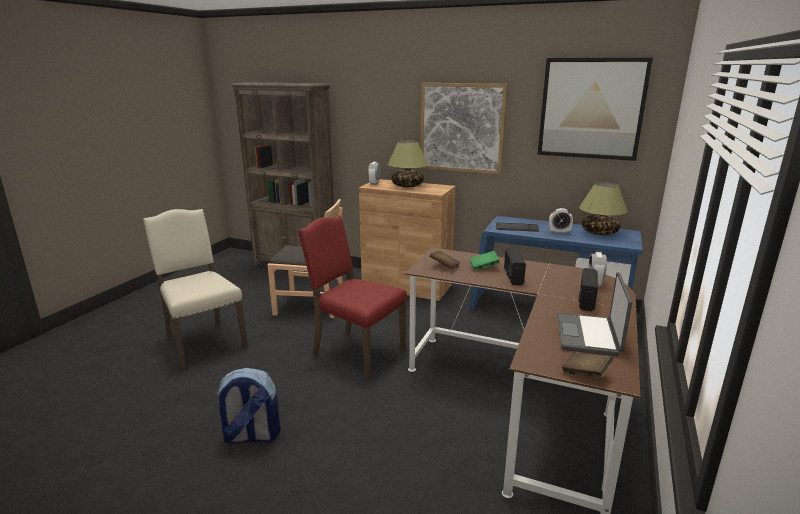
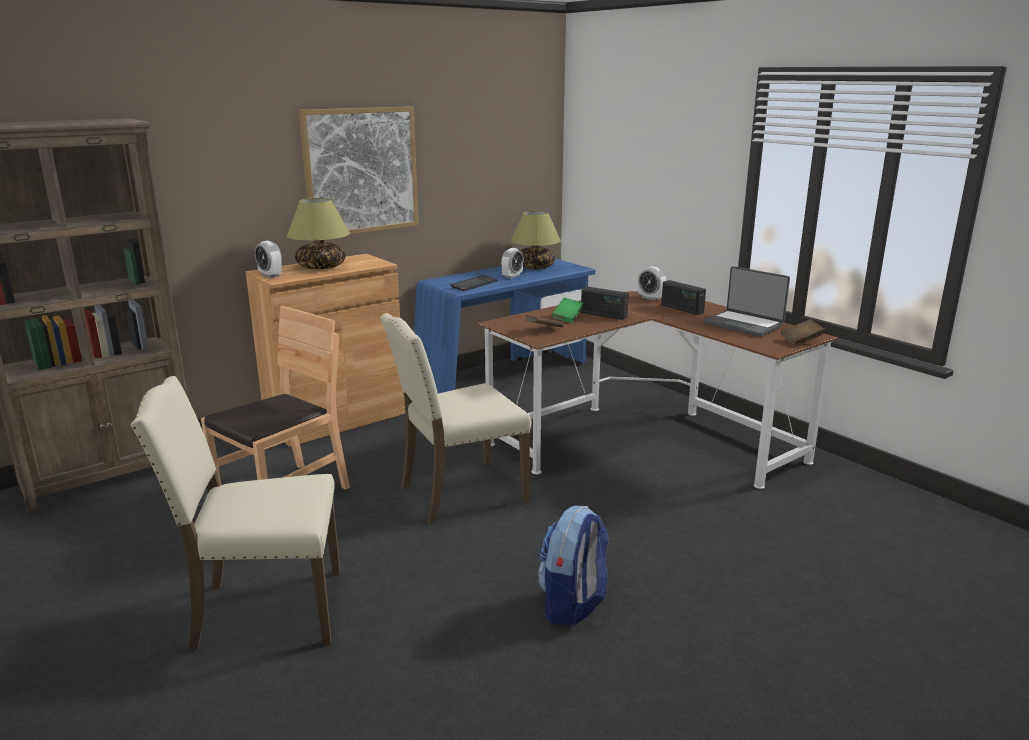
camera: 60 degrees left, 0 degrees up
(356, 352) = (459, 493): red chair -> beige chair
(591, 109) = (497, 131): picture -> none

